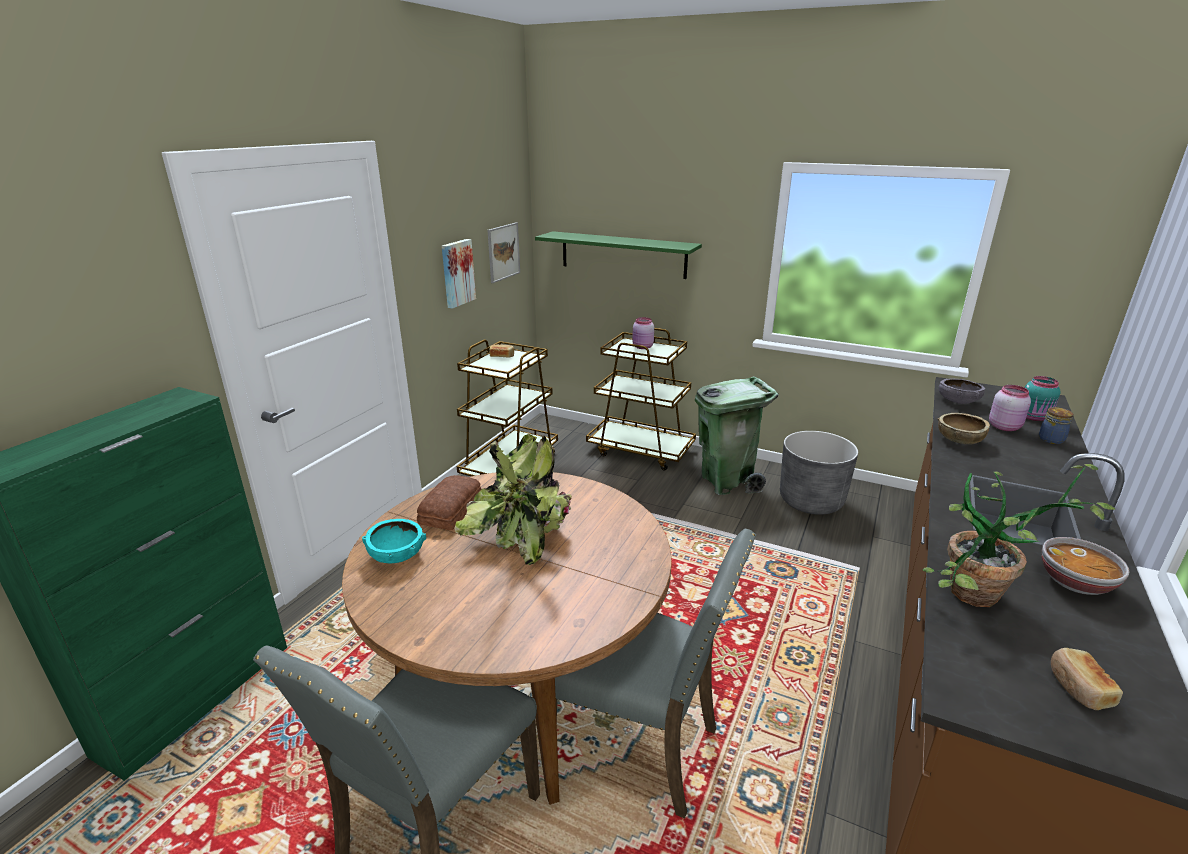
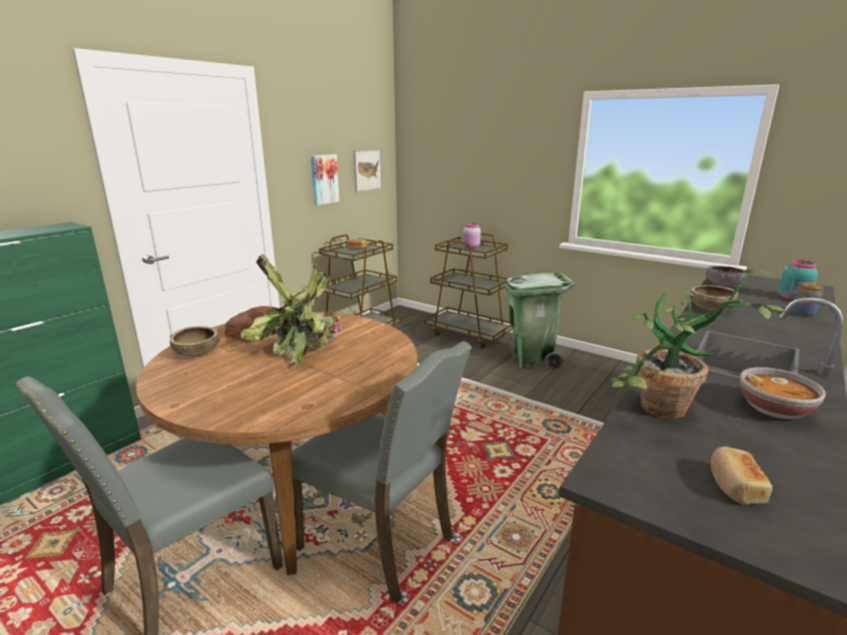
camera: 10 degrees right, 5 degrees down
(396, 555) = (197, 353): turquoise bowl -> brown bowl
(623, 254) = (460, 174): green shelf -> none
(811, 501) = (601, 379): grey planter -> none
(1004, 427) = (760, 302): pink jar -> none

